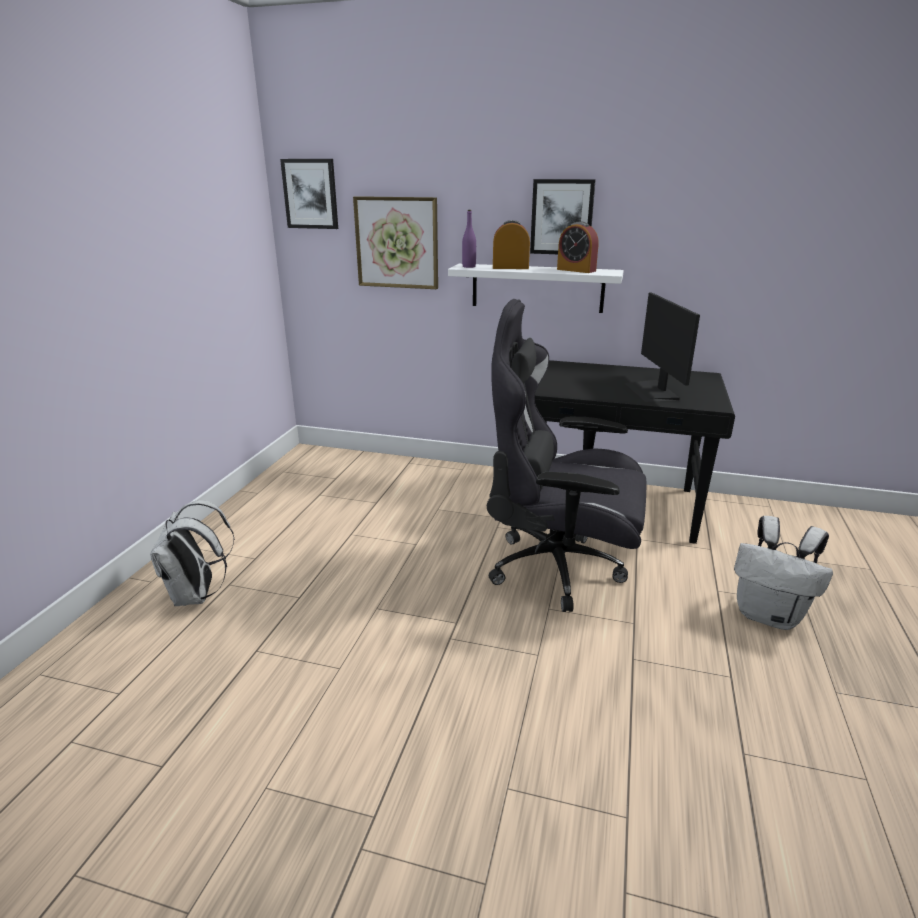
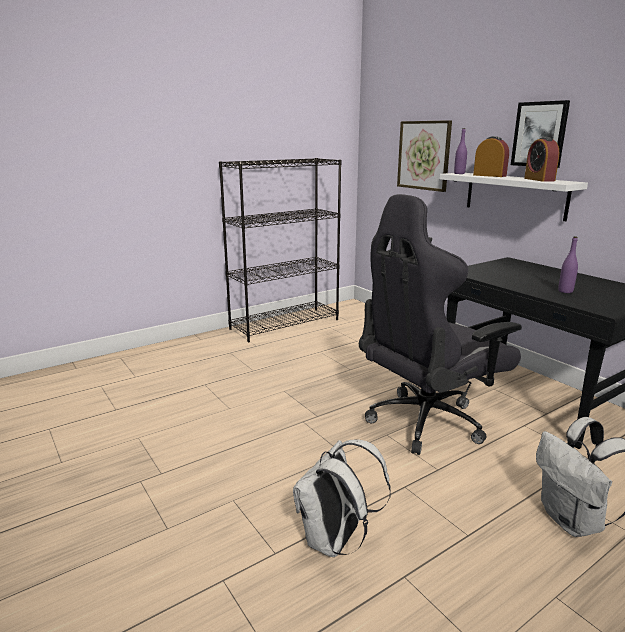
camera: 40 degrees right, 5 degrees down
(197, 595) = (210, 352): white backpack -> white backpack (335, 541)
(254, 510) = (285, 324): none -> black bookcase
(310, 194) = (379, 120): picture -> none
(564, 570) = (430, 420): black office chair -> black office chair turned 90 degrees counterclockwise
(652, 391) = (565, 291): monitor -> purple bottle

